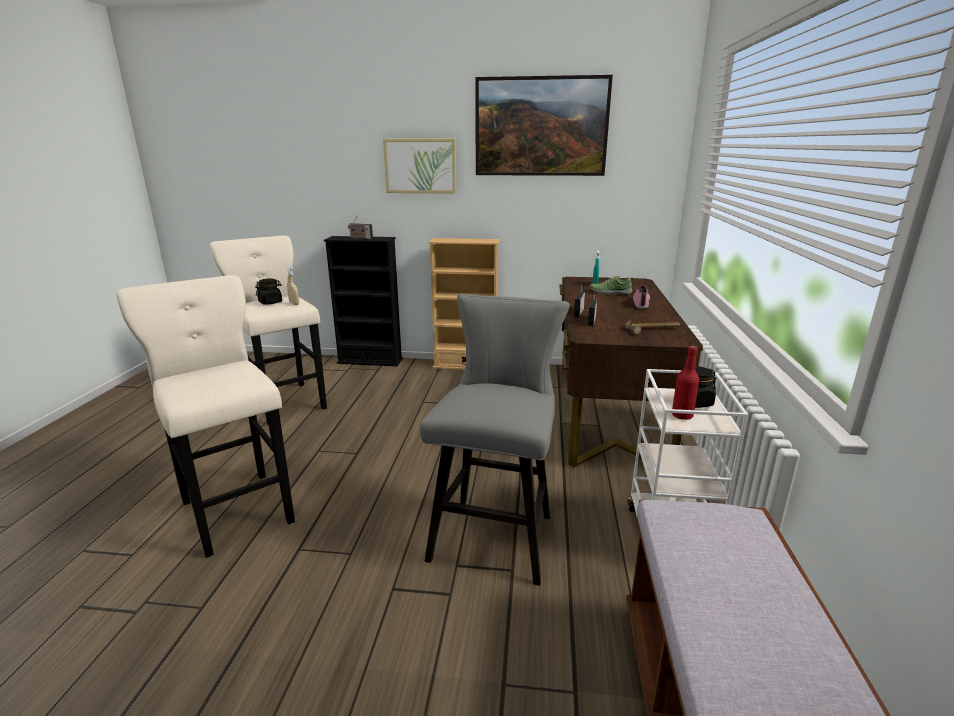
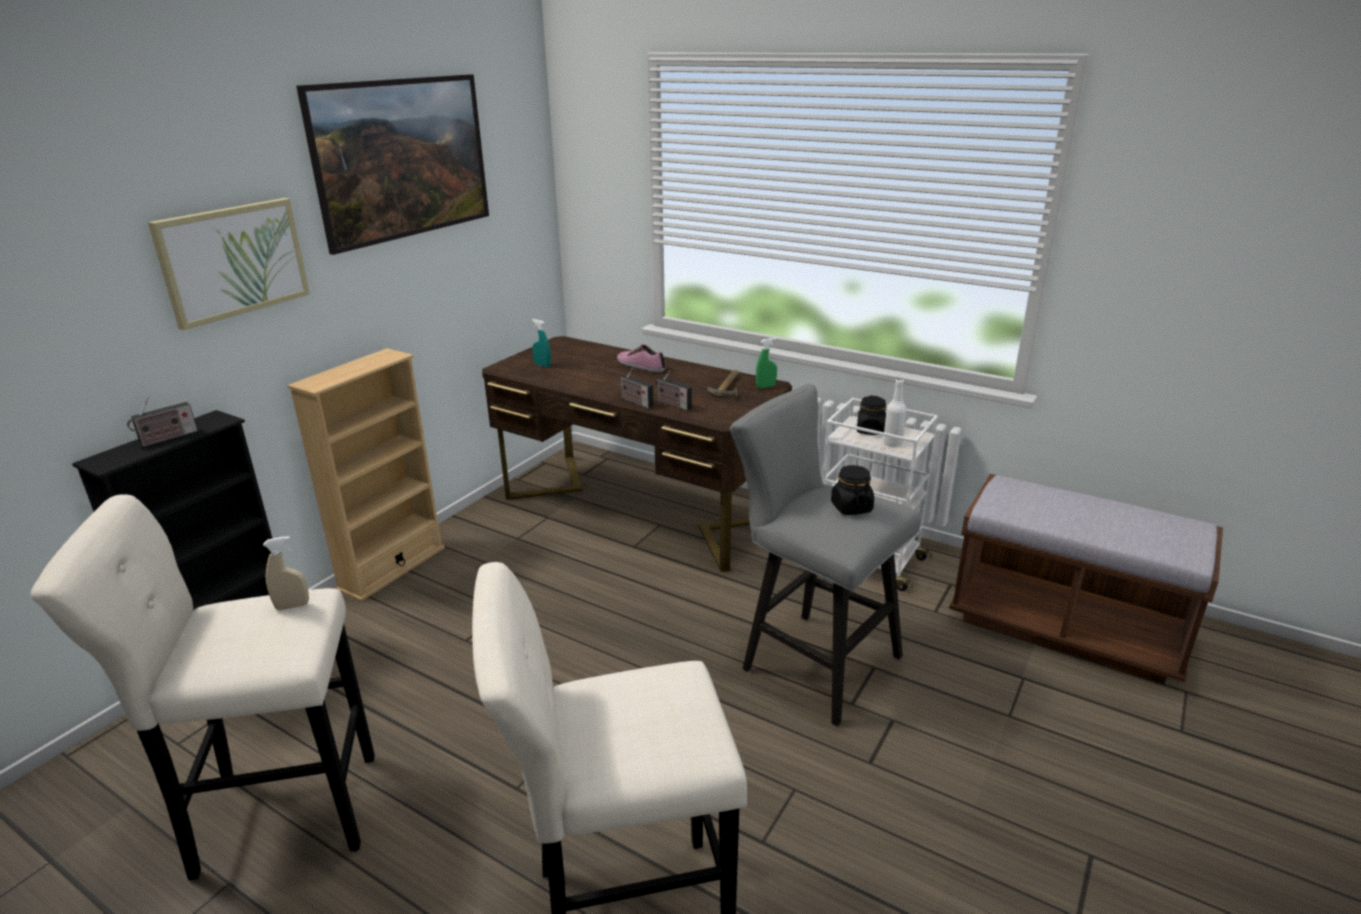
camera: 65 degrees left, 5 degrees up
(270, 302) = (239, 635): black jar -> black jar (851, 507)
(610, 292) = (585, 368): shoe -> none
(675, 339) = (765, 387): none -> green spray bottle
(682, 415) = (892, 443): red bottle -> white bottle

